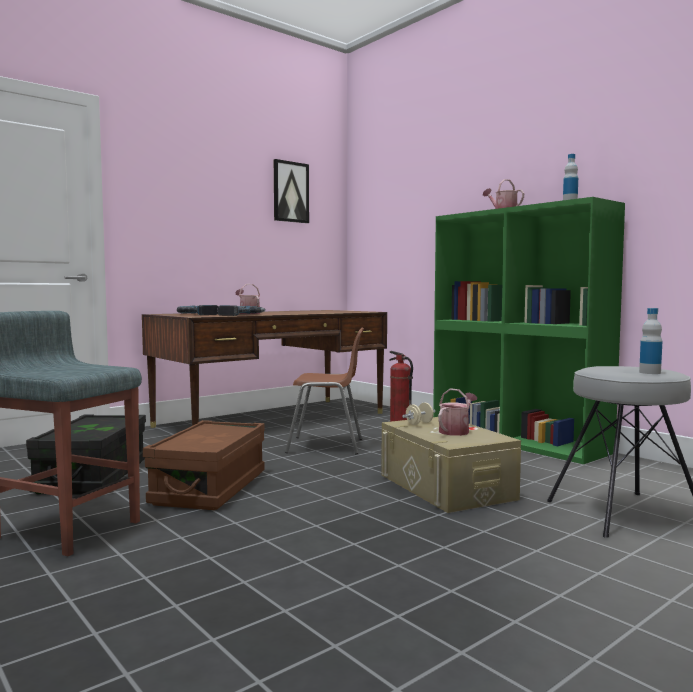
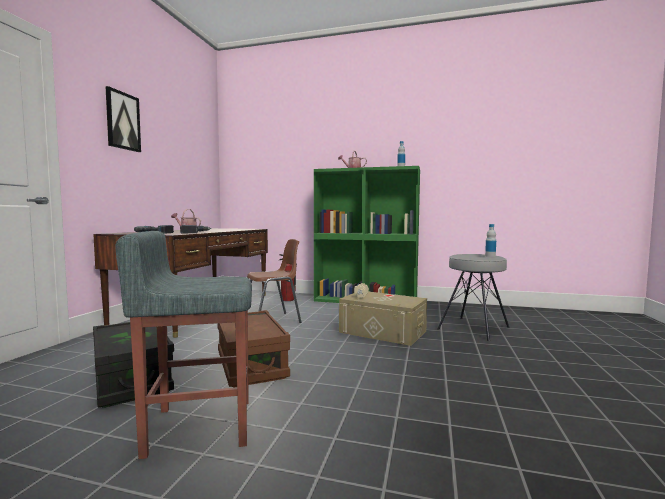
camera: 35 degrees left, 0 degrees up
(290, 192) = (189, 142): picture -> picture (122, 121)
(456, 431) = (388, 298): watering can -> none

